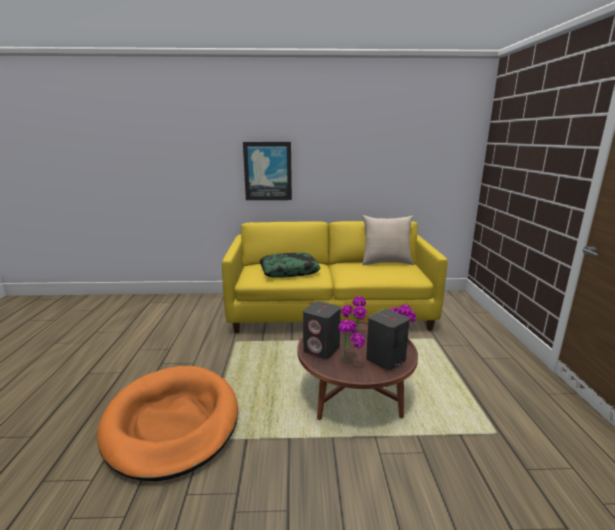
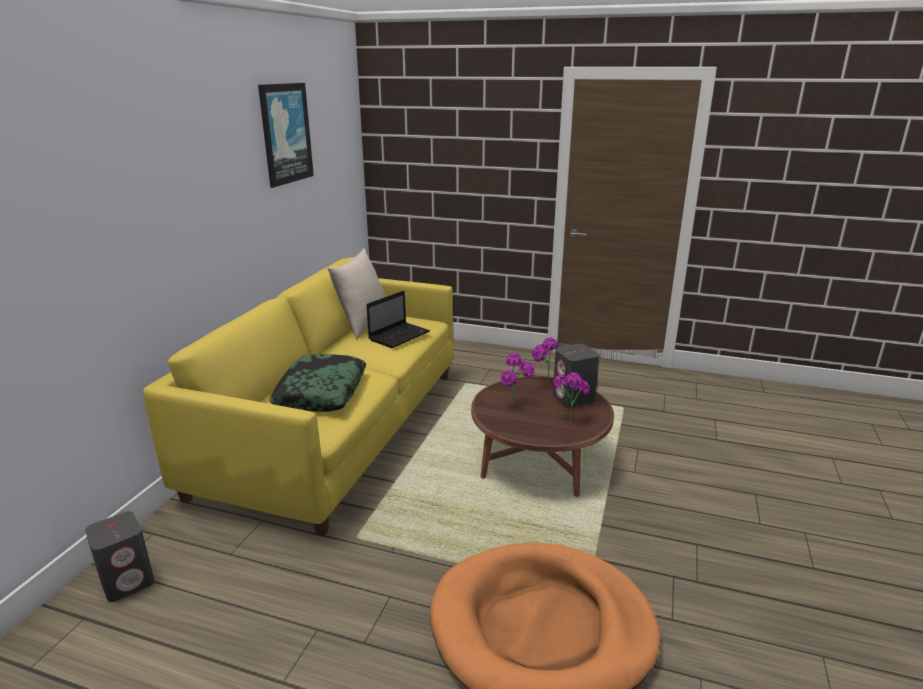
camera: 70 degrees left, 5 degrees up
(268, 171) = (160, 237): picture -> picture (285, 133)
(322, 349) = (536, 428): grey speaker -> grey speaker (128, 581)
(381, 273) = (400, 335): none -> laptop

